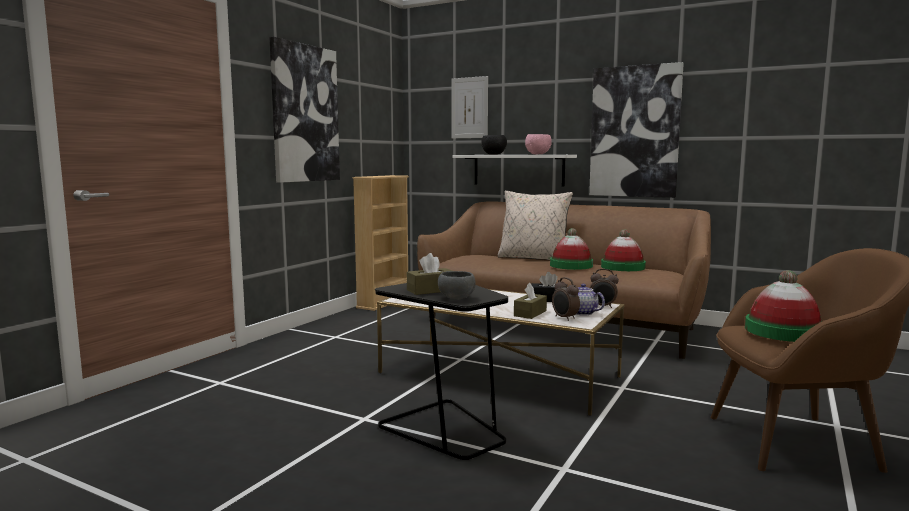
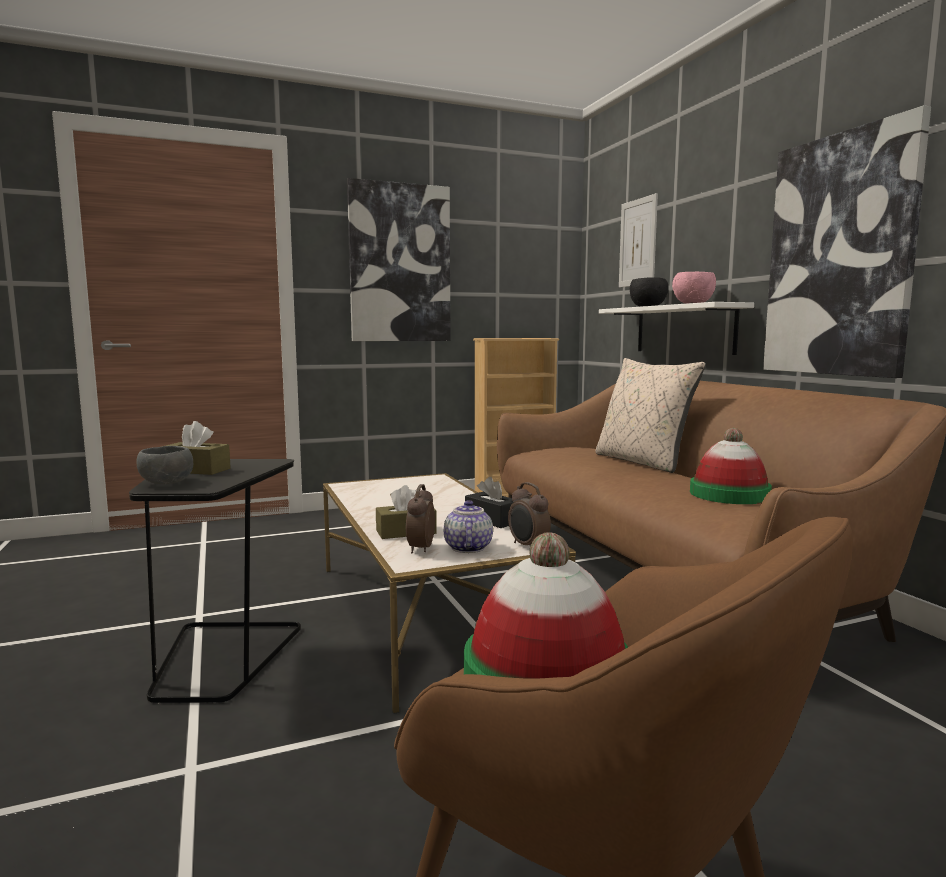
camera: 40 degrees right, 0 degrees up
(571, 265) = (652, 479): hat -> none

